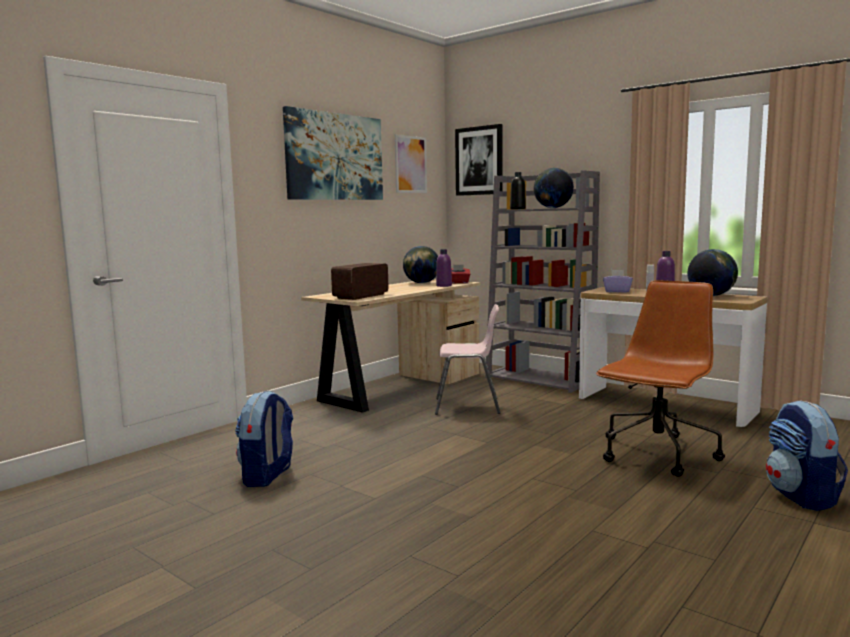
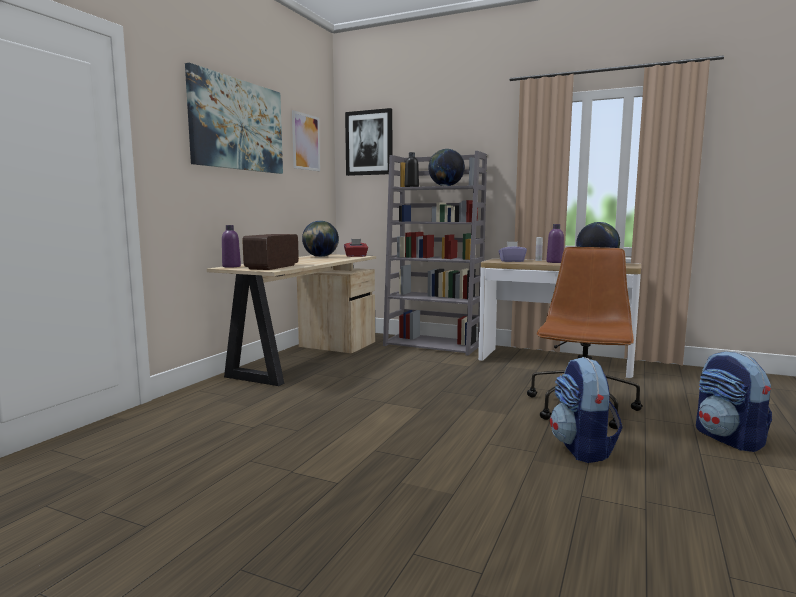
camera: 15 degrees left, 0 degrees up
(268, 476) = (199, 468): backpack -> backpack (582, 449)
(444, 286) = (345, 258): purple bottle -> purple bottle (231, 266)
(468, 406) = (382, 373): pink chair -> none

